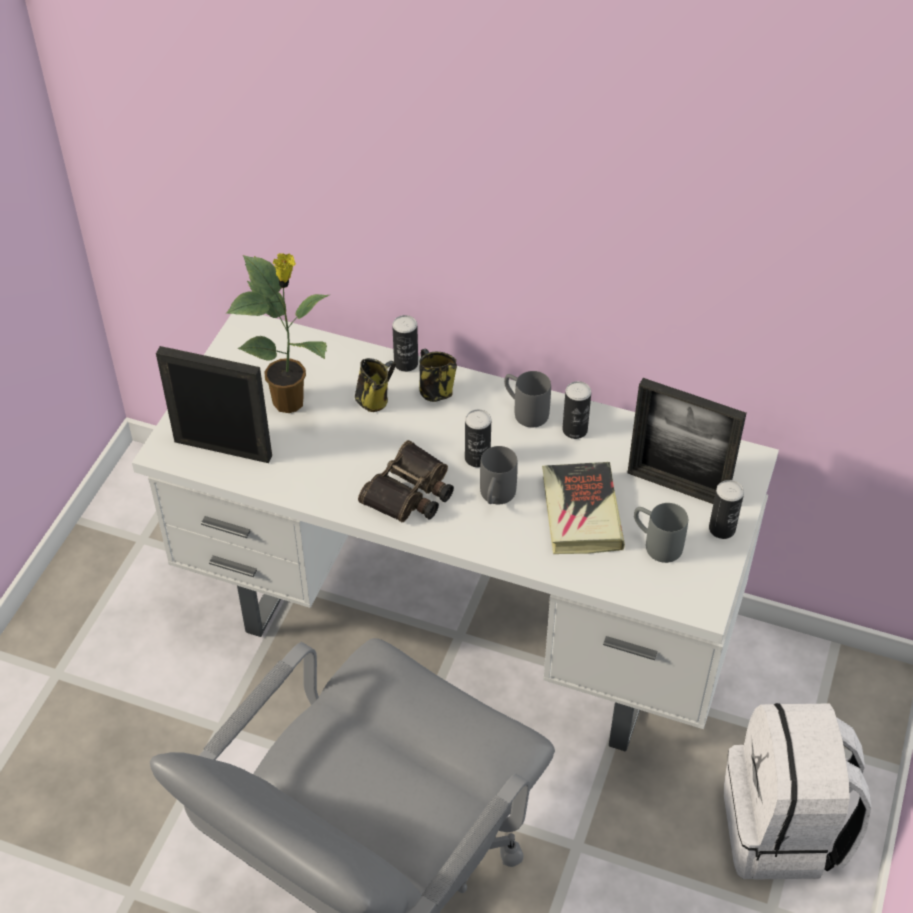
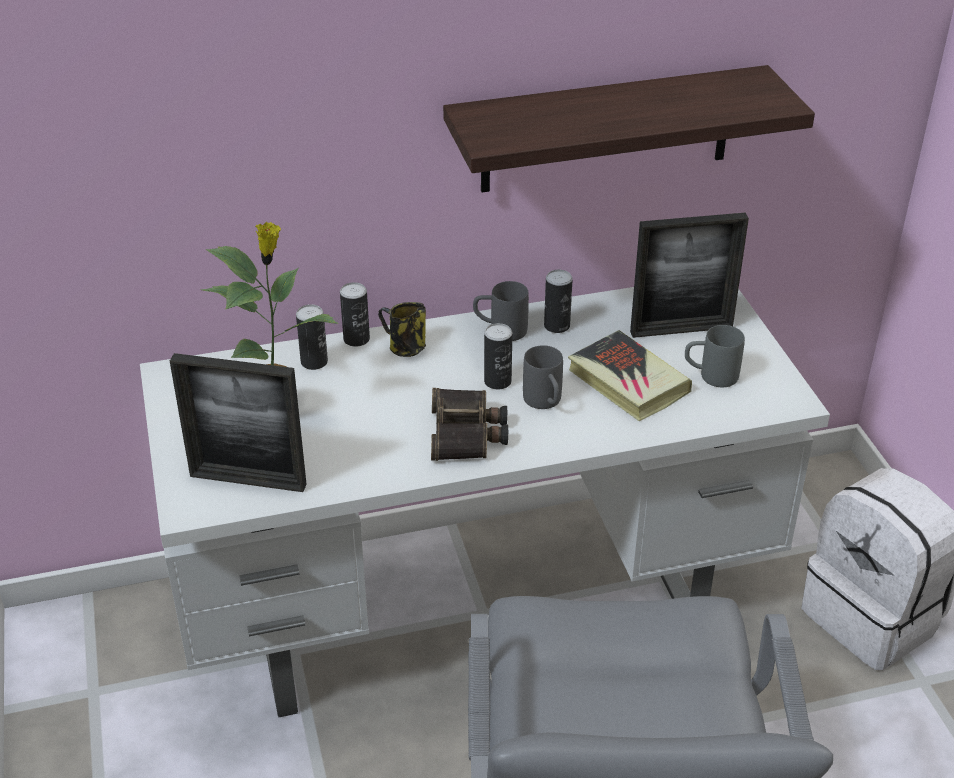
camera: 35 degrees left, 10 degrees down
(223, 449) = (248, 480): picture frame -> picture frame turned 150 degrees counterclockwise
(374, 399) = (357, 378): mug -> none
(666, 277) = (606, 130): none -> shelf
(722, 529) = (747, 342): can -> can (314, 362)

